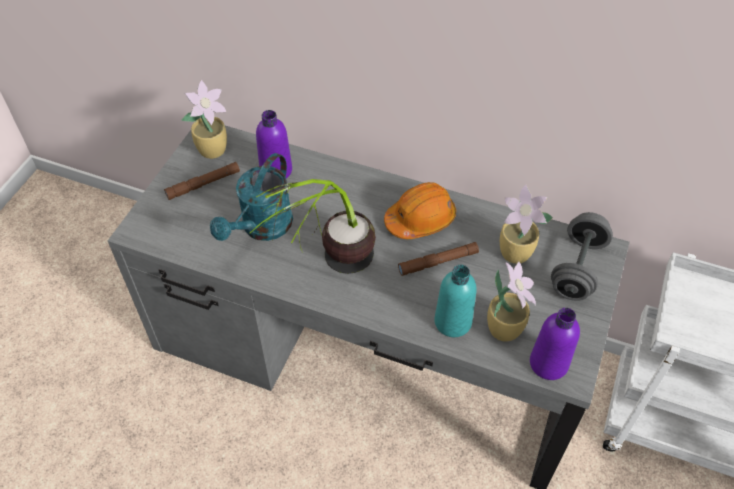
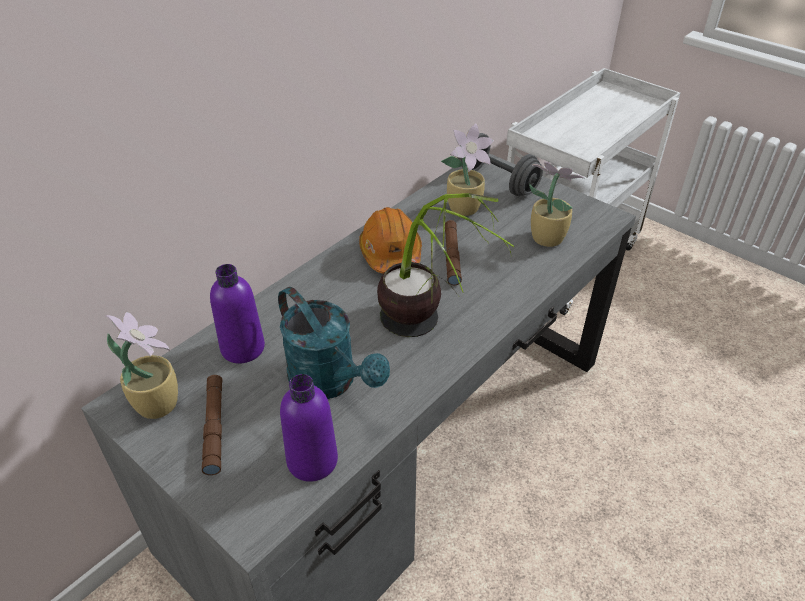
camera: 70 degrees left, 10 degrees down
(453, 322) = (528, 266): turquoise bottle -> none
(548, 363) = (591, 225): purple bottle -> purple bottle (312, 460)

